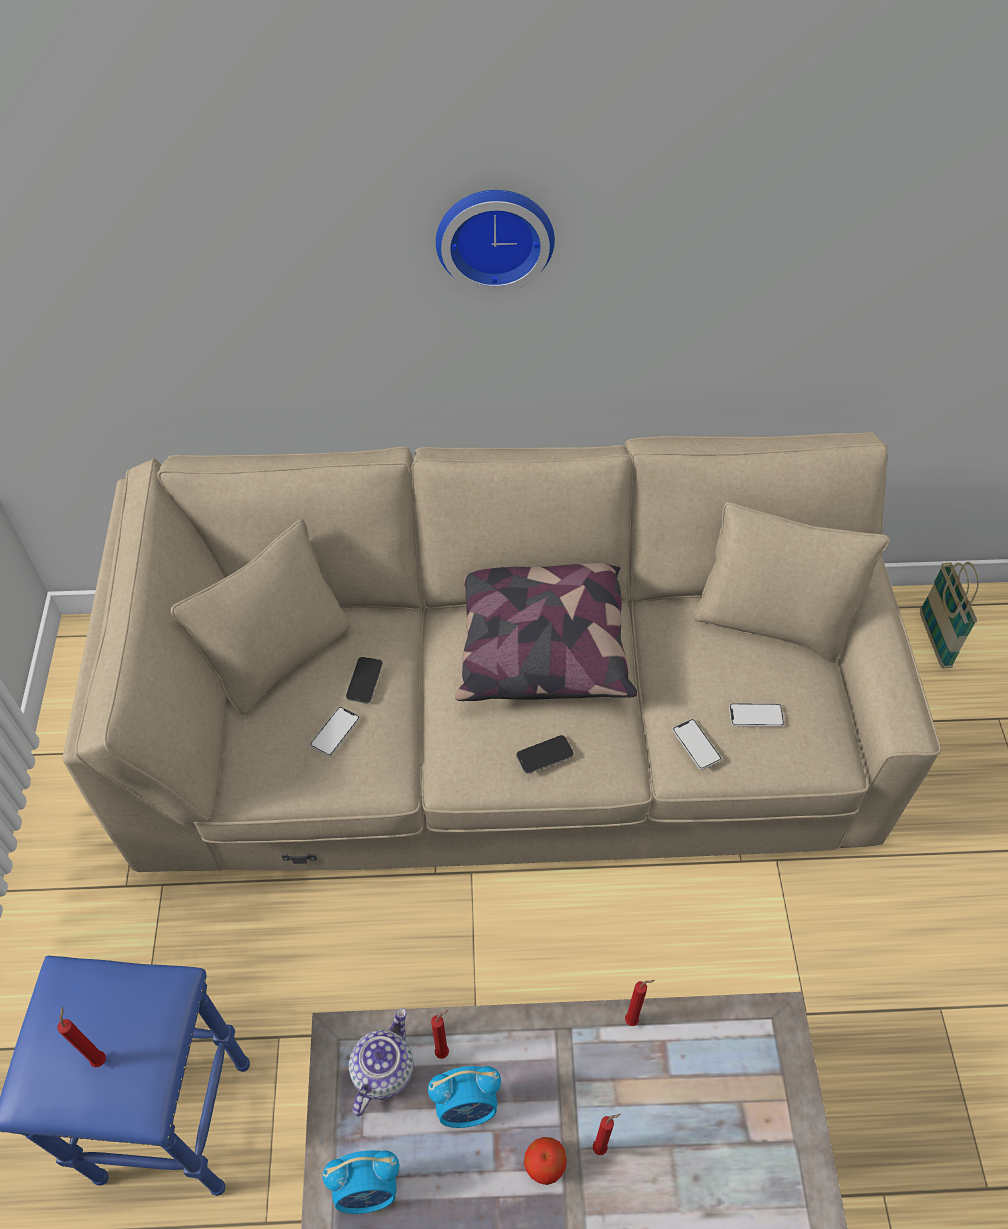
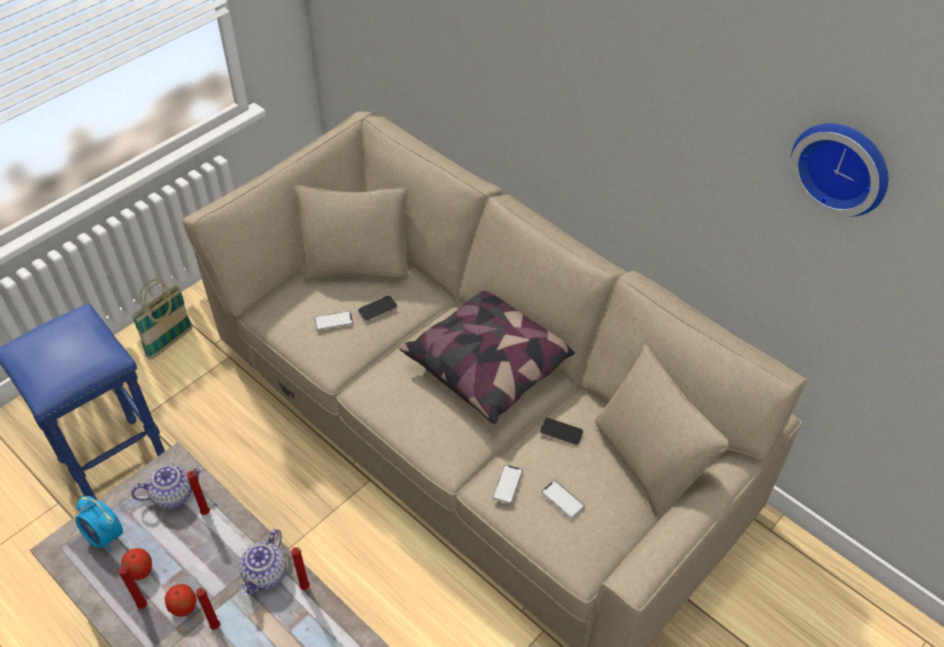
camera: 45 degrees right, 5 degrees down
(100, 1058) = (51, 357): red candle -> red candle (144, 604)
(453, 1180) = (140, 571): none -> apple
(467, 1106) = (186, 546): alarm clock -> none
(494, 235) = (587, 69): wall clock -> wall clock (843, 166)
(544, 755) = (420, 419): phone -> phone (561, 432)
(581, 1048) = (265, 574): none -> teapot
(934, 640) = (820, 606): basket -> basket (170, 343)

